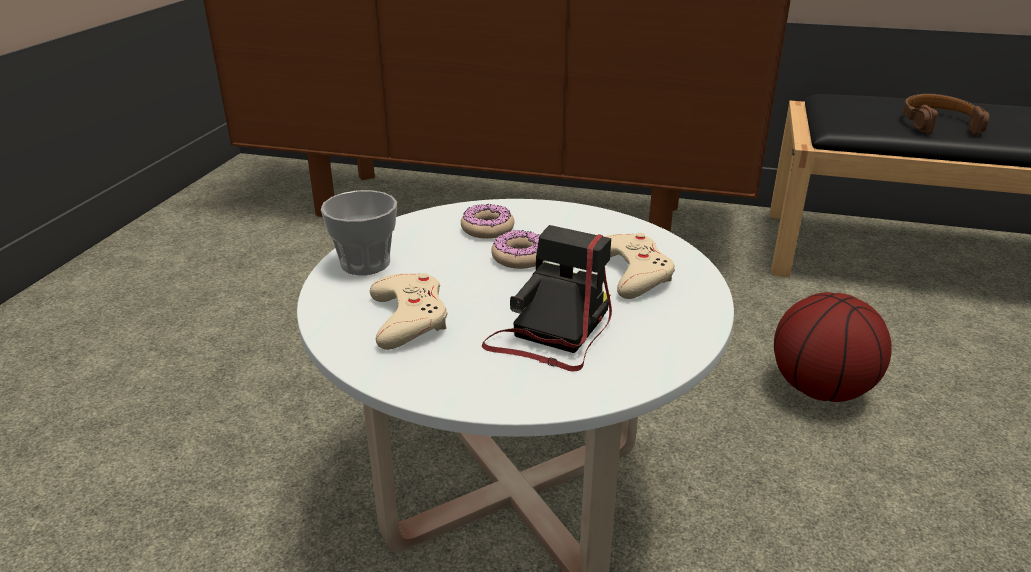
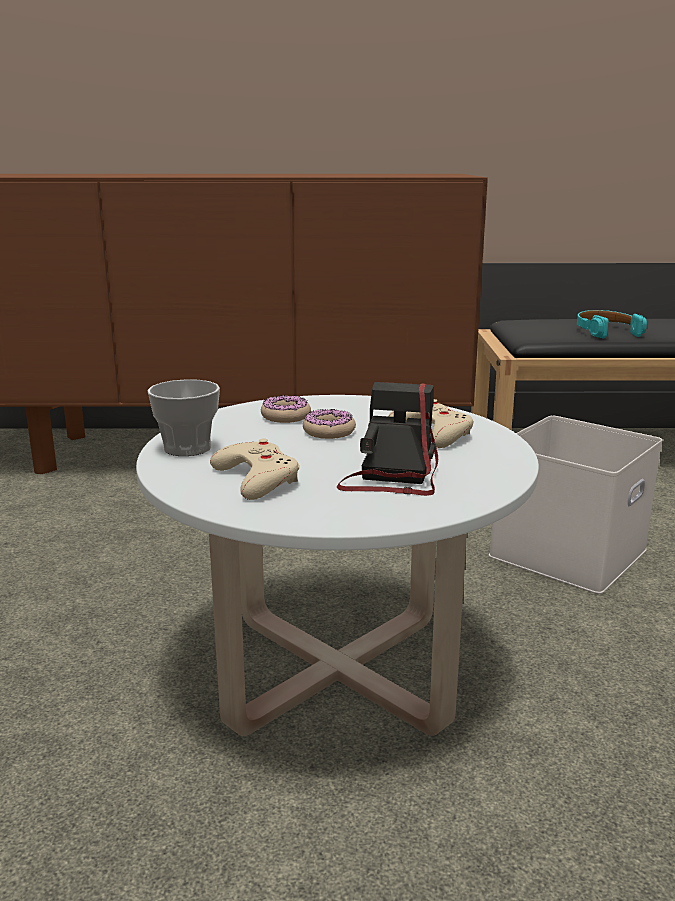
camera: 15 degrees left, 10 degrees down
(820, 390) = (569, 554): basketball -> white storage box
(938, 123) = (606, 331): brown headphones -> turquoise headphones

